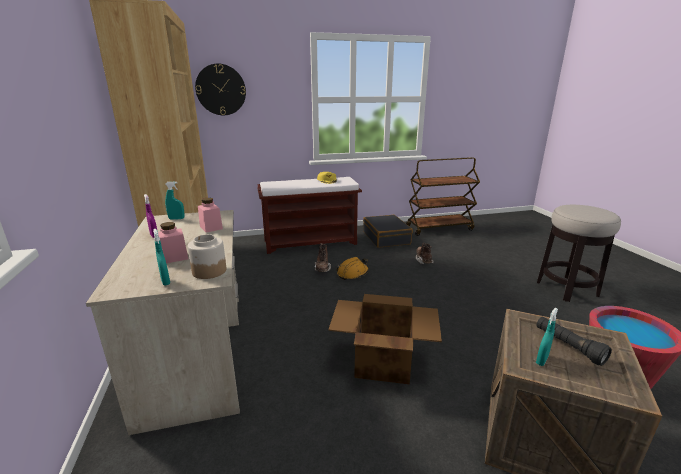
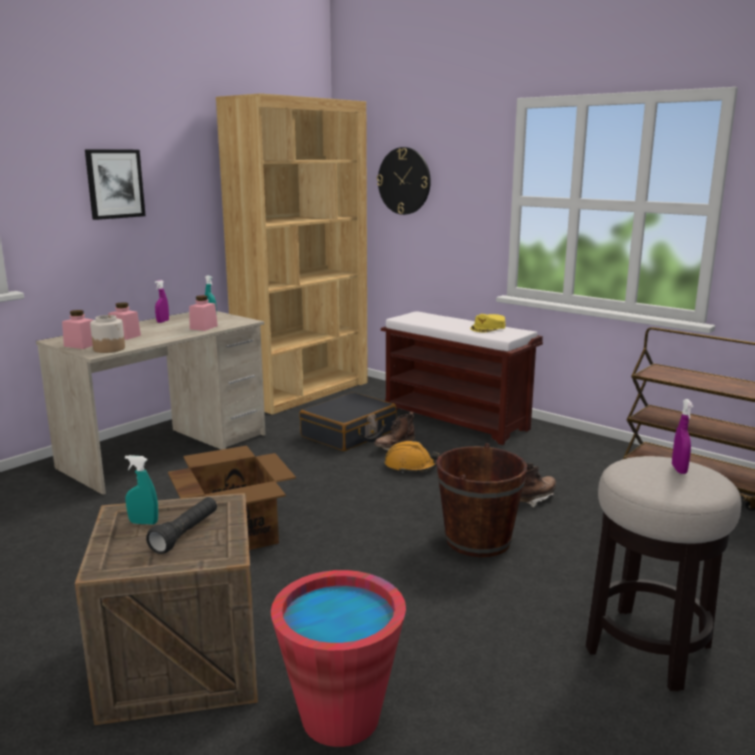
camera: 55 degrees right, 5 degrees down
(51, 91) = (115, 184): none -> picture
(165, 281) = (80, 345): turquoise spray bottle -> pink jar
(386, 238) = (564, 456): black suitcase -> black suitcase (349, 434)
(454, 287) = (478, 540): none -> brown bucket
(581, 207) = (679, 469): none -> purple spray bottle

